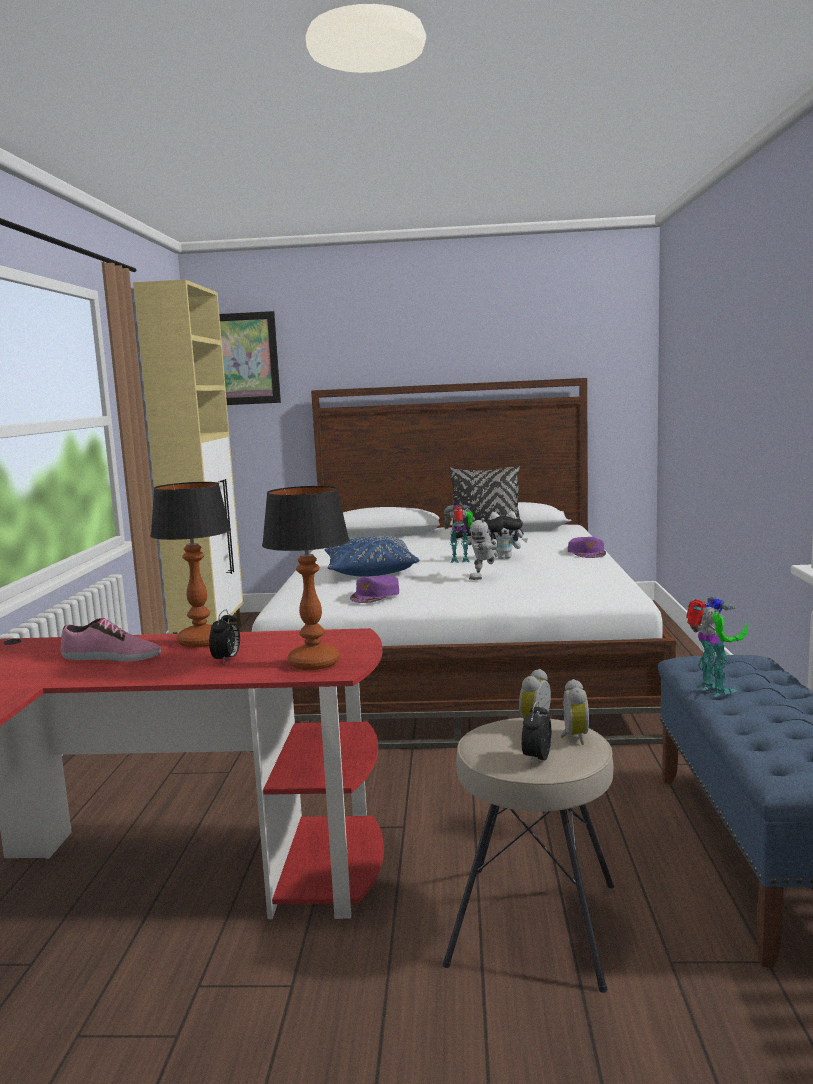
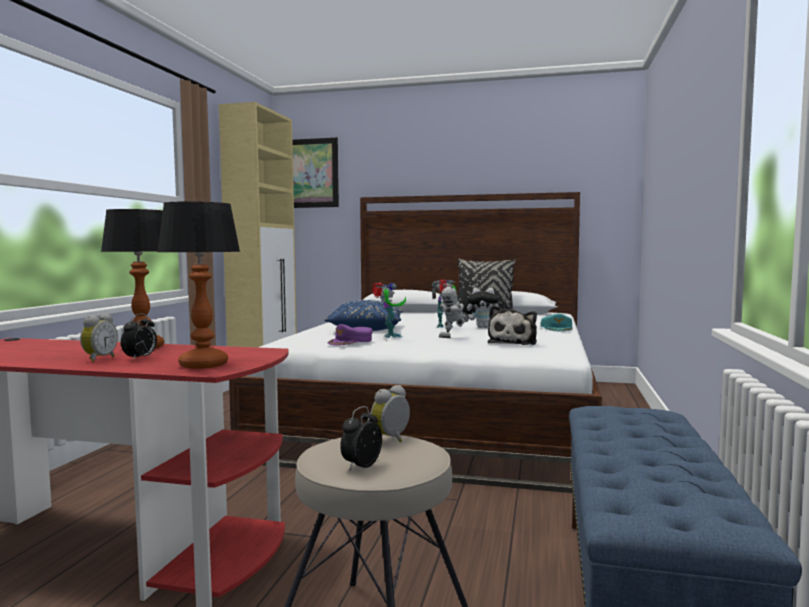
camera: 10 degrees right, 5 degrees down
(111, 657) = (59, 351): shoe -> none
(558, 581) = (514, 342): none -> plush toy
(573, 737) = (414, 453): alarm clock -> alarm clock (98, 359)
(587, 553) = (557, 328): purple cap -> turquoise cap
(713, 690) = (599, 432): toy robot -> toy robot (389, 336)

